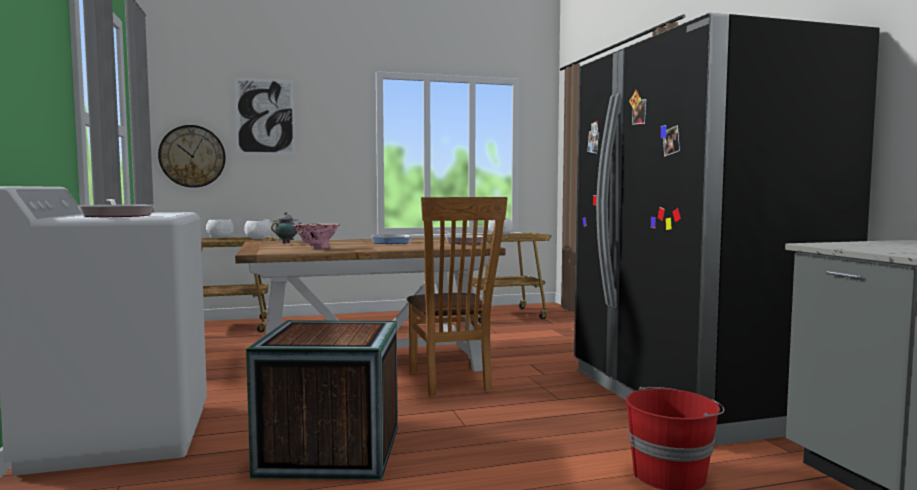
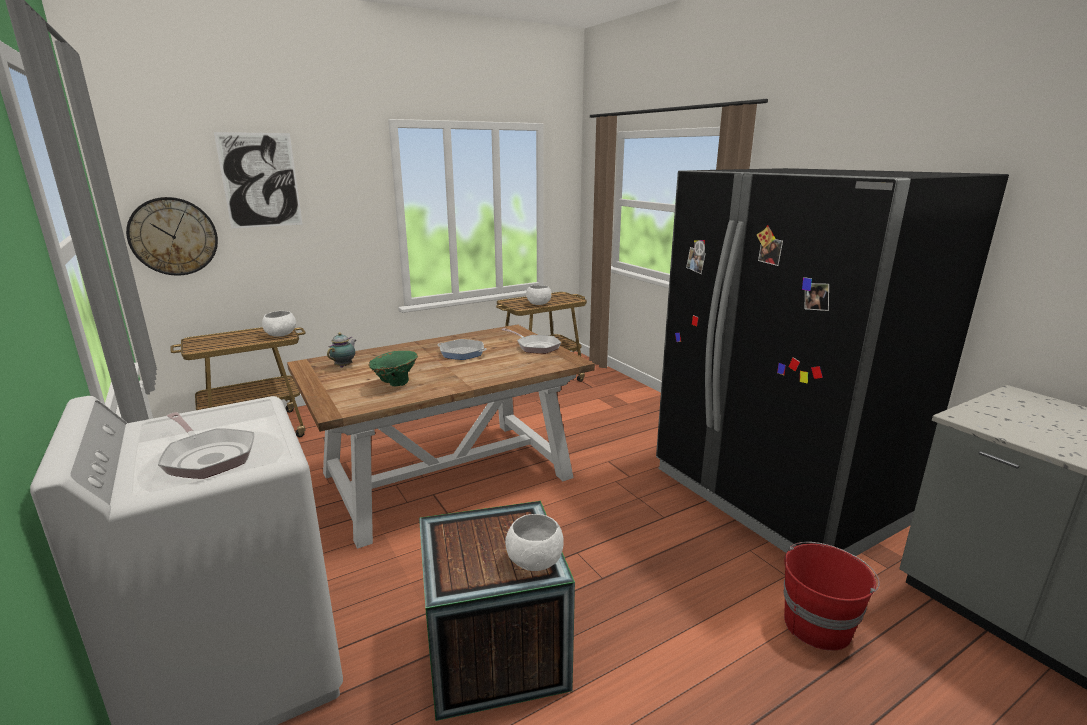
camera: 15 degrees left, 15 degrees up
(220, 238) = (230, 335): white bowl -> white bowl (535, 560)
(316, 248) = (395, 384): pink vase -> green vase
(452, 382) = (552, 504): brown chair -> none

